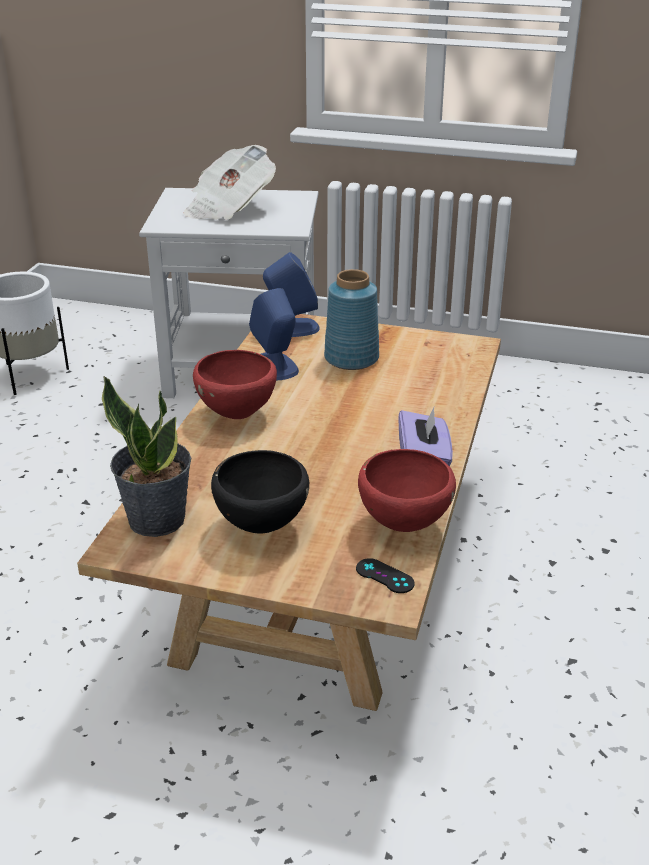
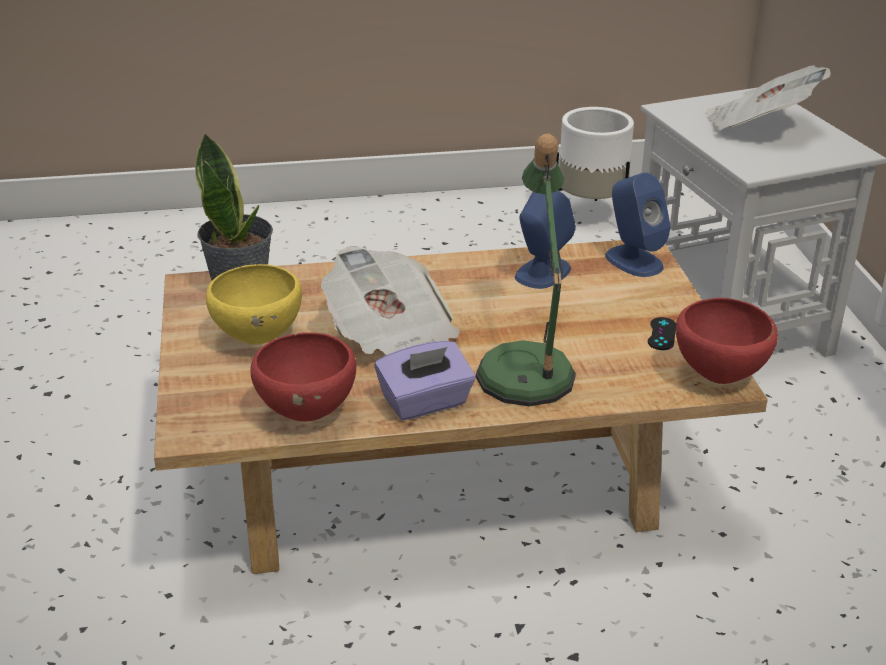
camera: 65 degrees right, 0 degrees up
(237, 415) = (433, 278): red bowl -> red bowl (720, 378)
(260, 527) = (258, 339): black bowl -> yellow bowl
(320, 458) = (392, 341): none -> newspaper
(350, 358) = (605, 310): blue vase -> none
(384, 576) = (220, 422): black game controller -> black game controller (662, 334)
(403, 408) = (528, 366): none -> table lamp

